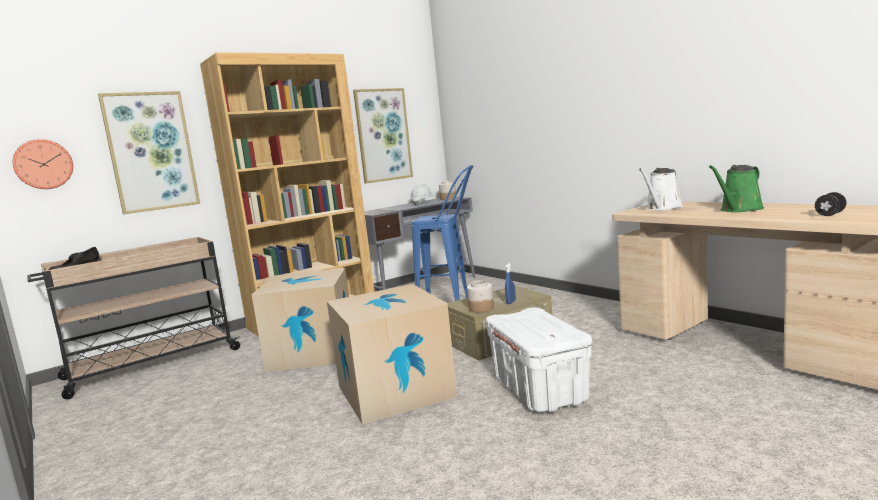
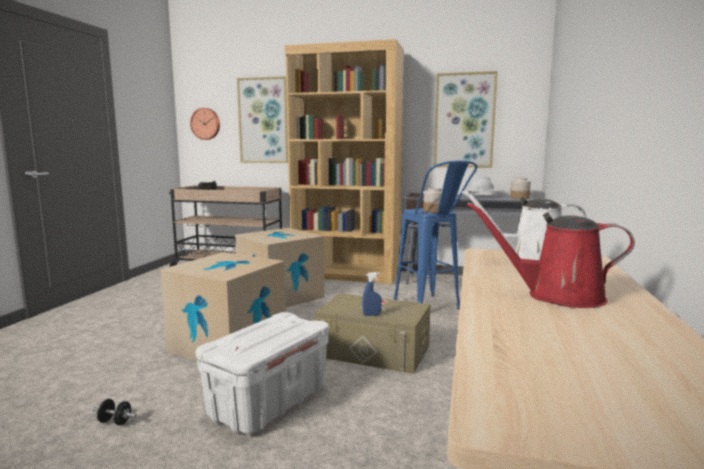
camera: 50 degrees right, 0 degrees up
(481, 308) = (339, 308): jar -> jar (433, 211)
(739, 210) = (557, 296): green watering can -> red watering can
(830, 214) = (564, 358): black dumbbell -> black dumbbell (115, 422)

